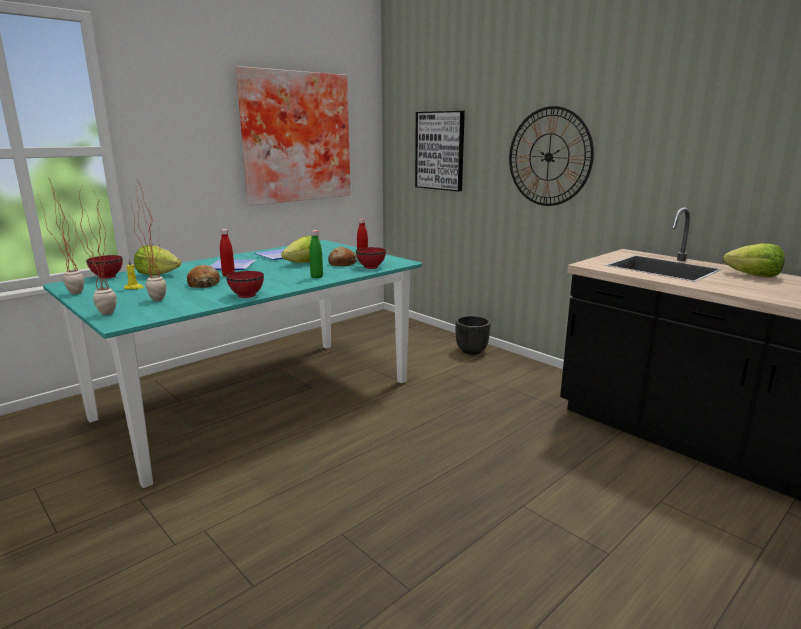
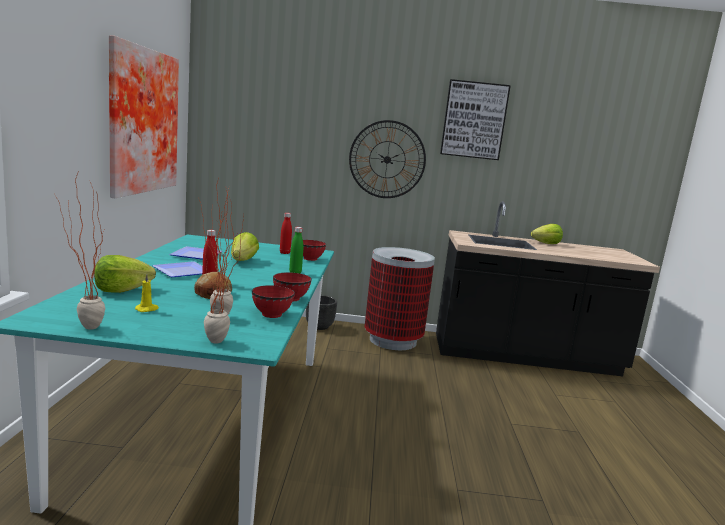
camera: 45 degrees left, 5 degrees down
(108, 276) = (62, 301): red bowl -> red bowl (272, 314)
(342, 263) = (277, 257): bread -> none
(440, 151) = (270, 145): picture -> picture (474, 120)
(532, 381) = (393, 340): none -> trash can

